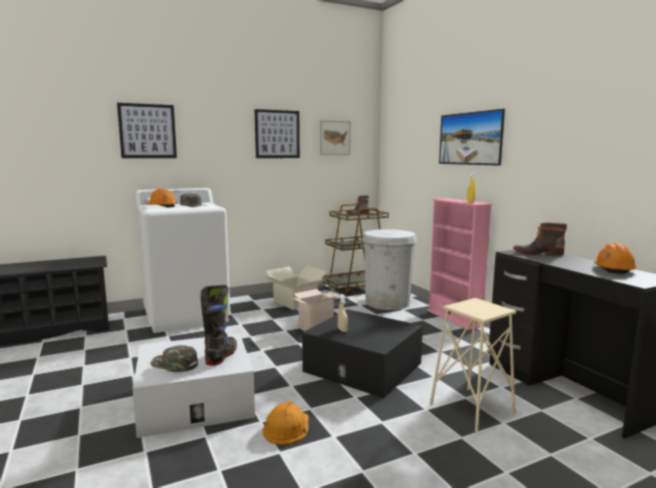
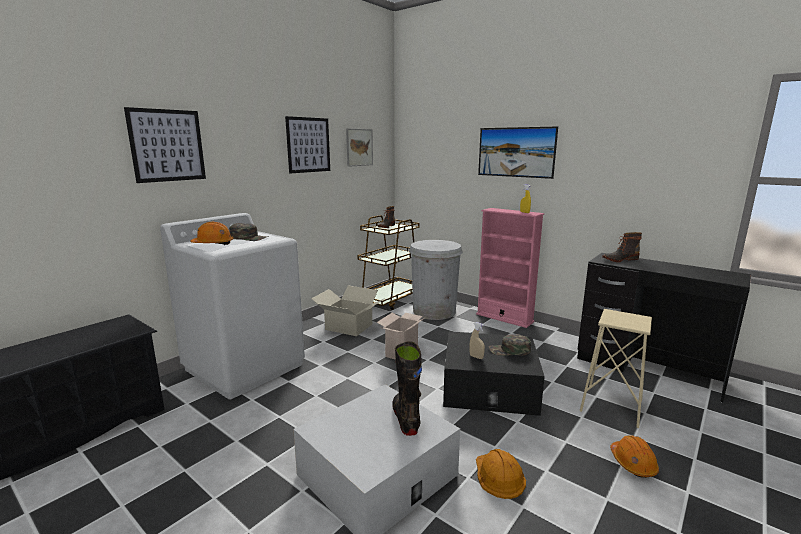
camera: 25 degrees left, 5 degrees up
(174, 364) = (369, 445): green cap -> green cap (509, 350)
(613, 269) = (695, 270): orange hard hat -> orange hard hat (633, 463)

